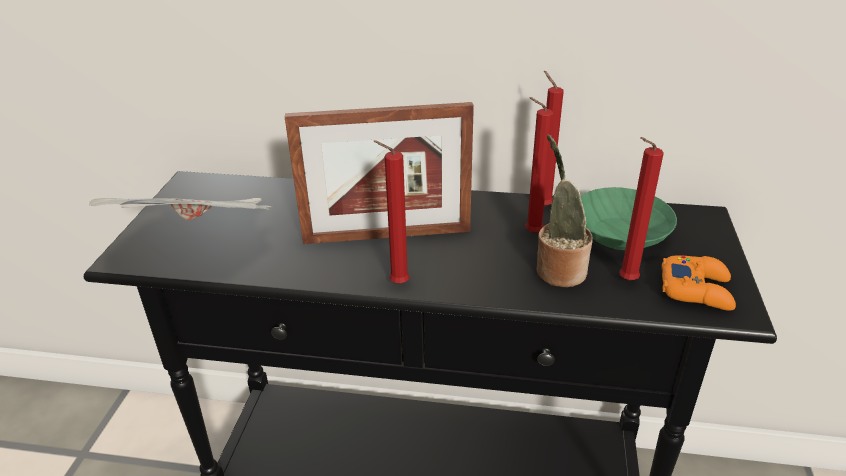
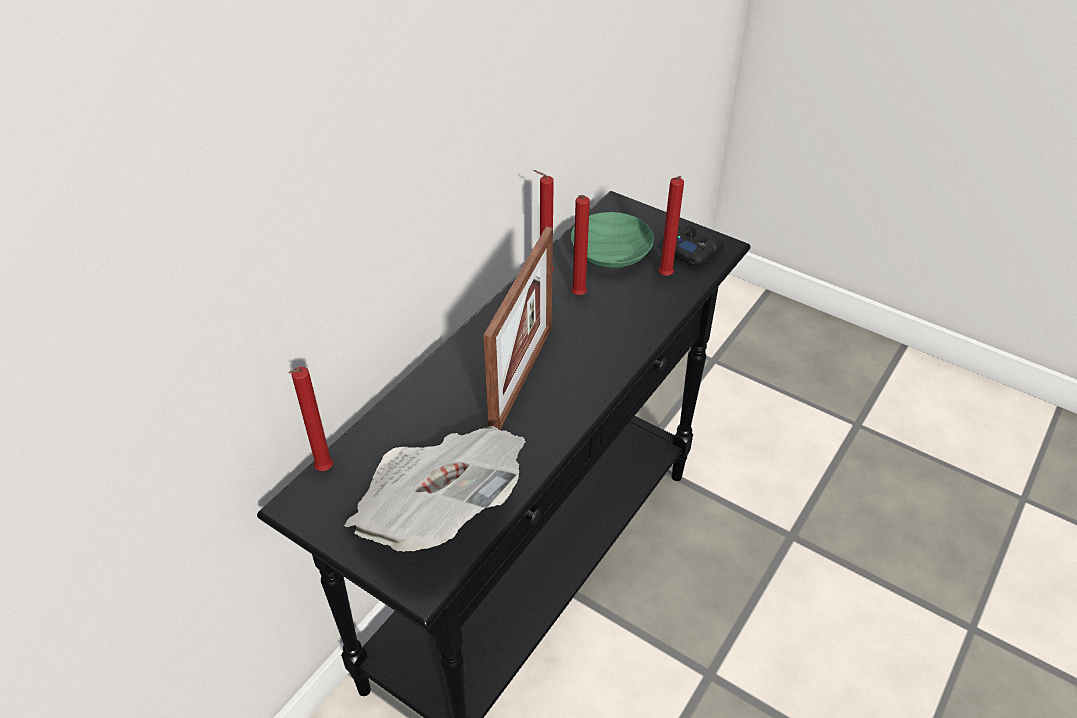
camera: 65 degrees left, 10 degrees up
(396, 284) = (594, 395): red candle -> red candle (323, 471)
(558, 269) = (632, 302): potted plant -> none
(697, 289) = (693, 251): orange game controller -> black game controller

